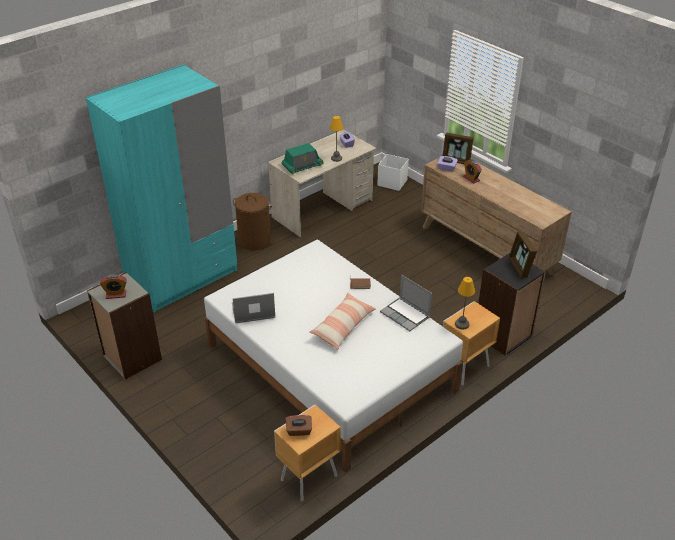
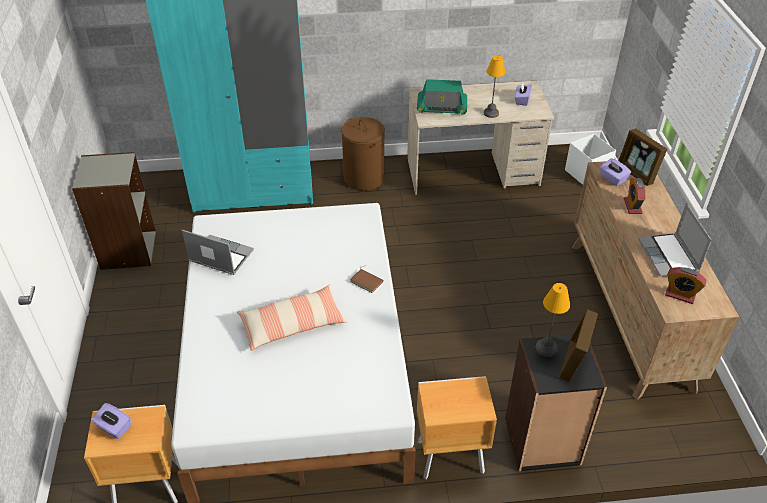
camera: 35 degrees right, 5 degrees up
(116, 295) = (99, 172): alarm clock -> alarm clock (680, 295)
(299, 431) = (114, 428): brown tissue box -> purple tissue box
(406, 315) = (378, 349): laptop -> laptop (669, 257)
(462, 324) = (436, 400): table lamp -> table lamp (546, 348)

